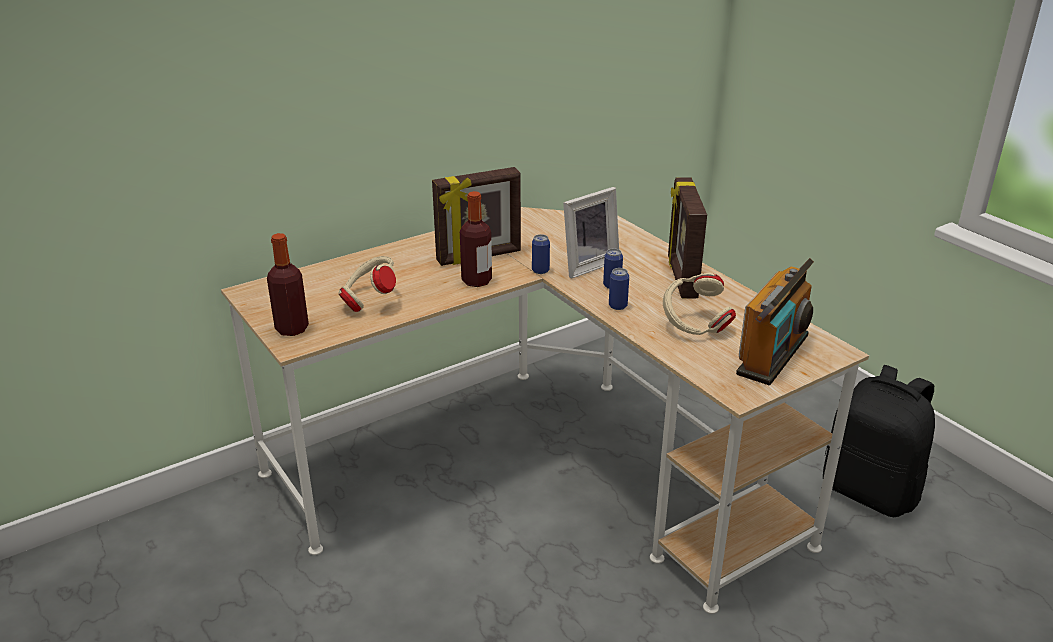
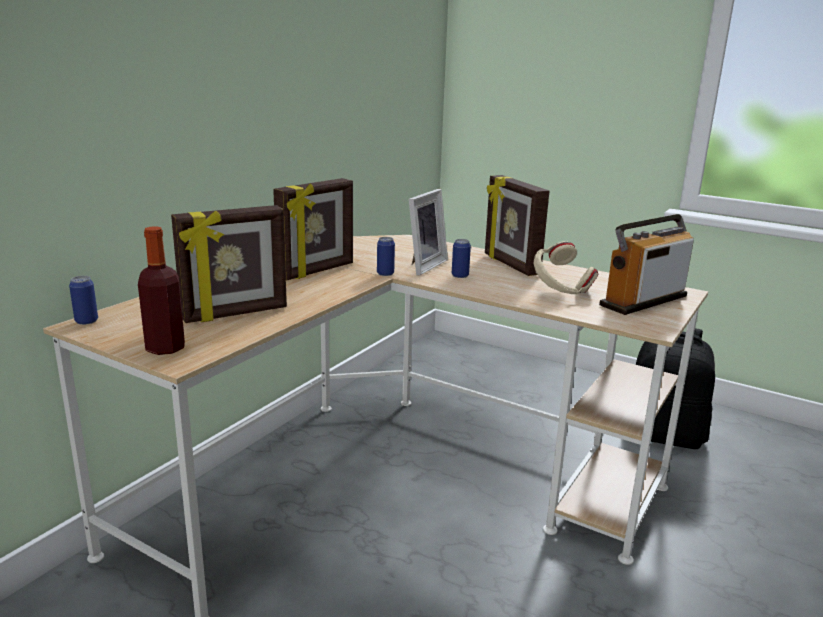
camera: 25 degrees left, 10 degrees down
(369, 300) = (235, 314): beige headphones -> picture frame
(476, 281) = (333, 287): bottle -> none
(617, 306) = (481, 287): can -> can (86, 321)
(773, 355) = (643, 300): radio -> radio turned 135 degrees counterclockwise

